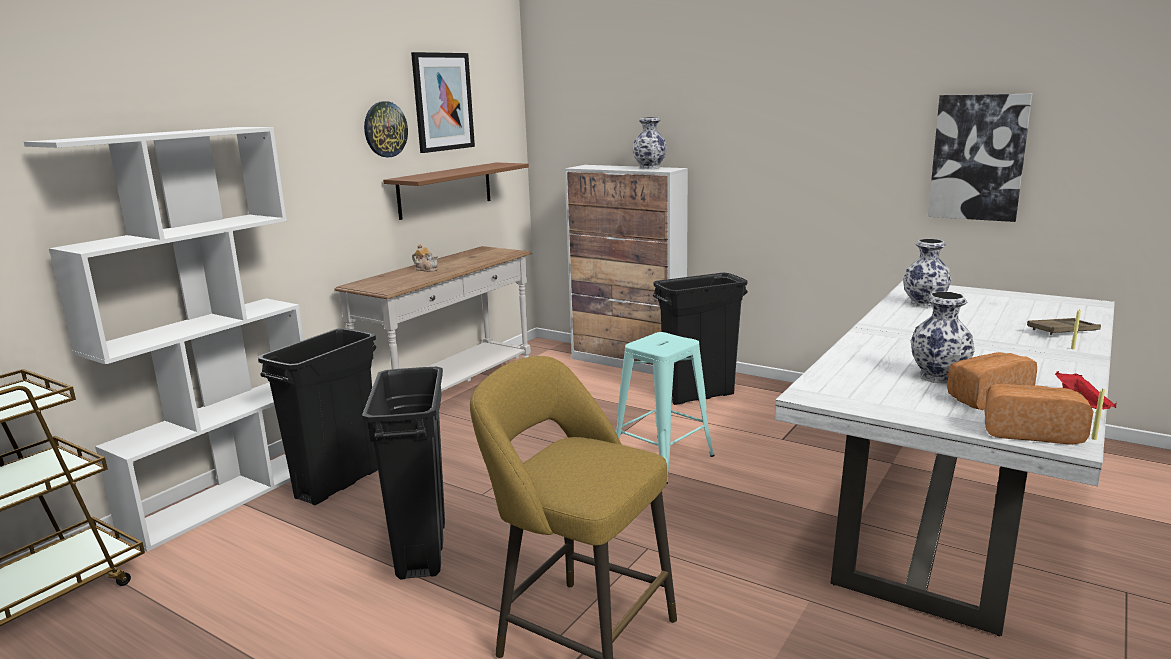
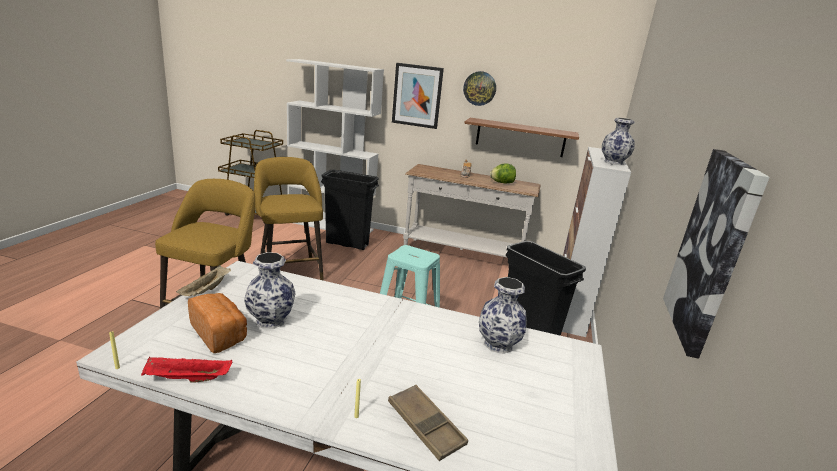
camera: 70 degrees right, 5 degrees up
(421, 549) = (289, 270): black trash can -> yellow stool
(443, 102) = (535, 80): picture -> picture (417, 96)
(472, 258) = (502, 183): none -> lettuce
(883, 410) = (206, 291): none -> beige tray
(1029, 432) = (144, 340): bread -> none

